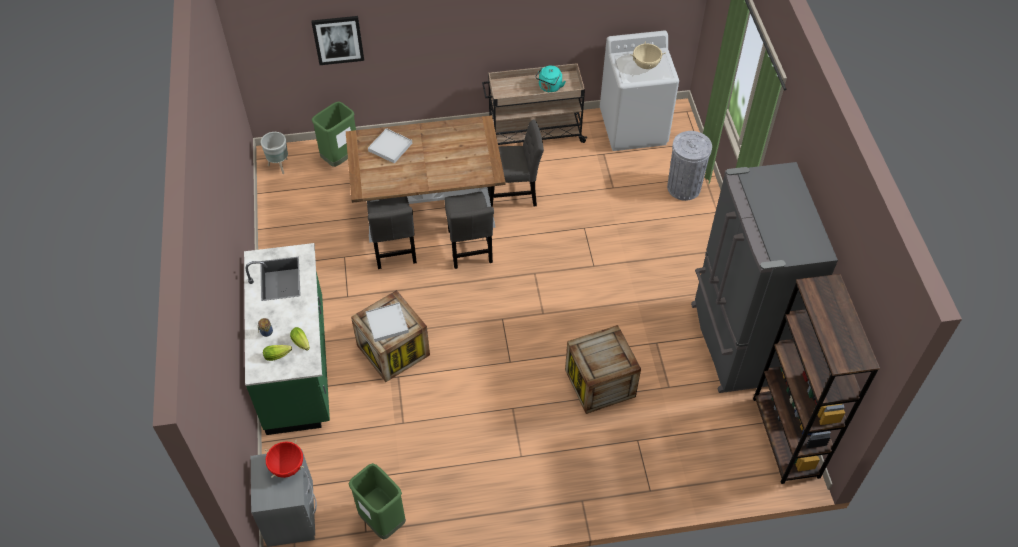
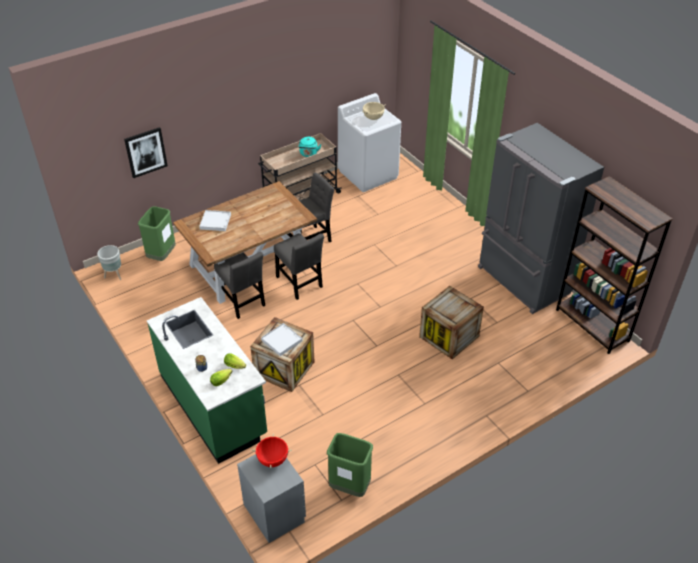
camera: 25 degrees left, 10 degrees down
(684, 187) = (426, 200): grey trash can -> none

